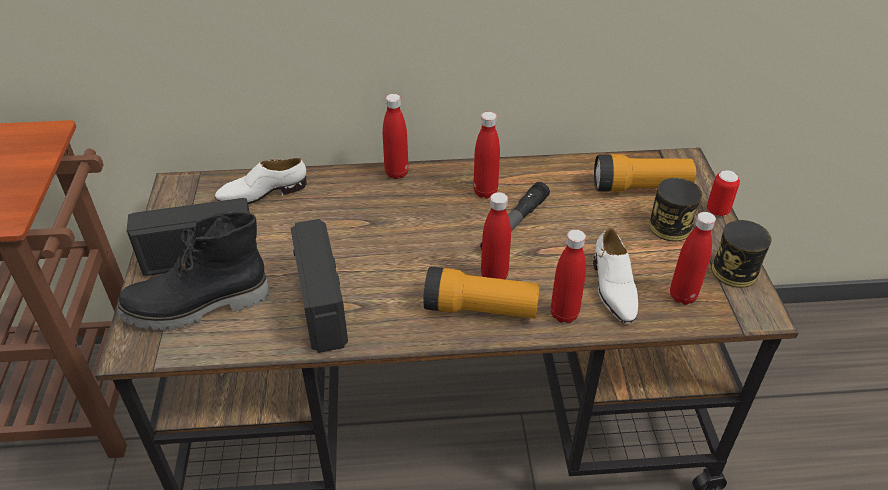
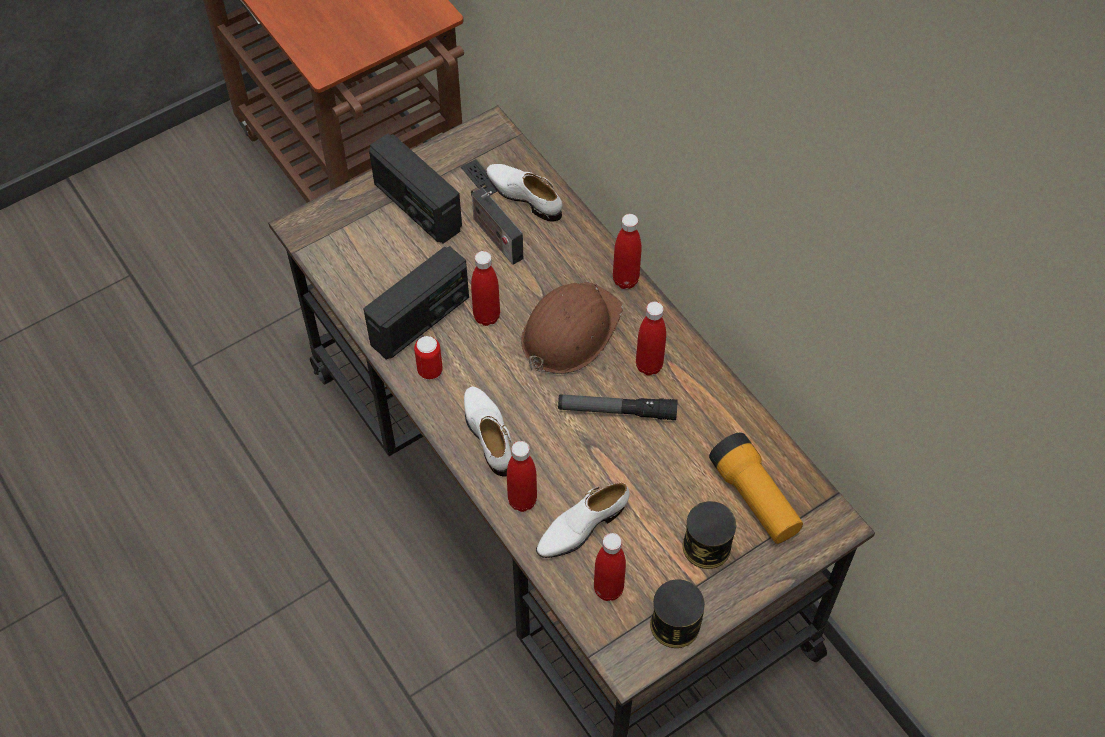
camera: 60 degrees right, 15 degrees up
(197, 307) = (366, 239): black boot -> none
(284, 225) = (495, 236): none -> radio
(417, 220) = (569, 331): none -> brown hard hat
(480, 309) = (488, 434): flashlight -> white shoe
(494, 276) = (535, 426): red bottle -> red bottle (486, 316)
(717, 211) = (764, 583): can -> can (430, 370)

